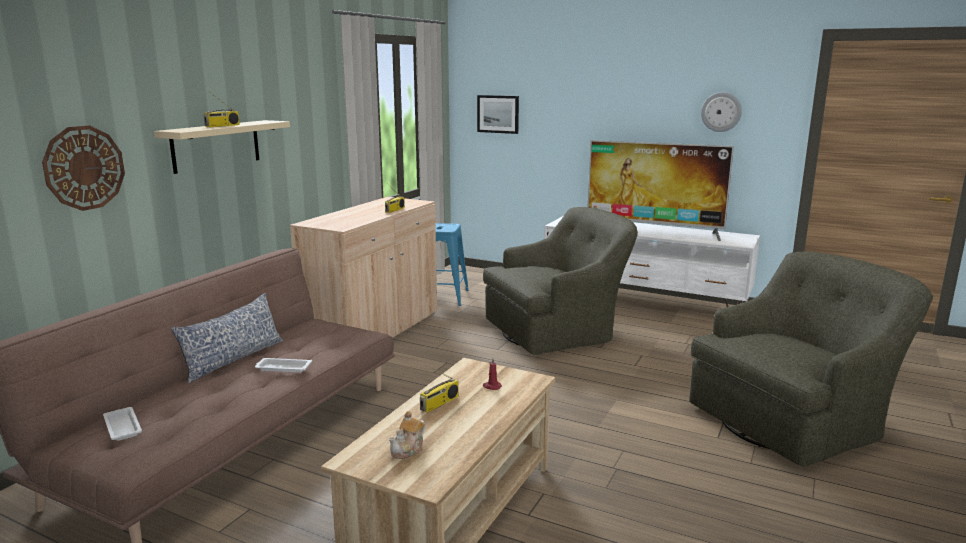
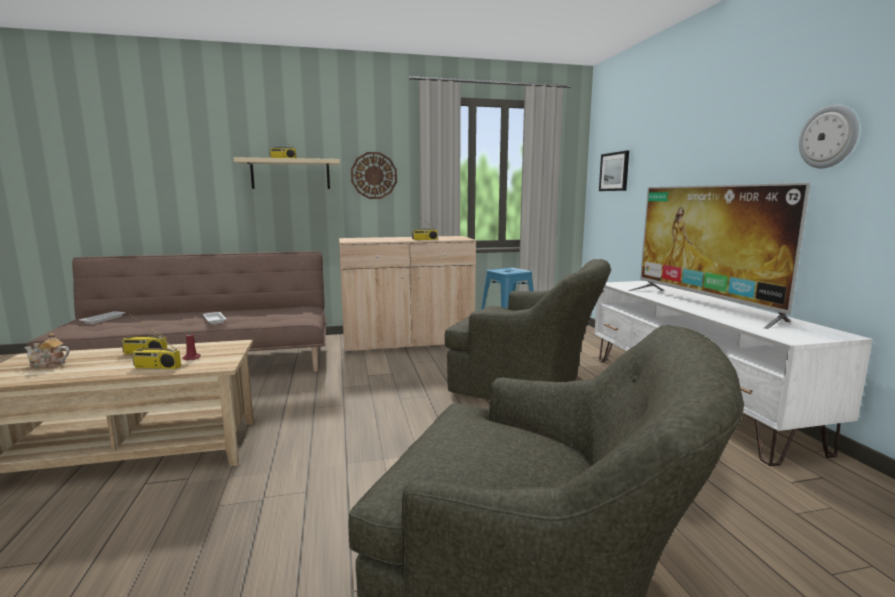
camera: 50 degrees right, 5 degrees down
(84, 168) = (185, 176): wall clock -> wall clock (374, 175)
(233, 359) = (223, 311): pillow -> none
(501, 403) = (156, 367): none -> radio

